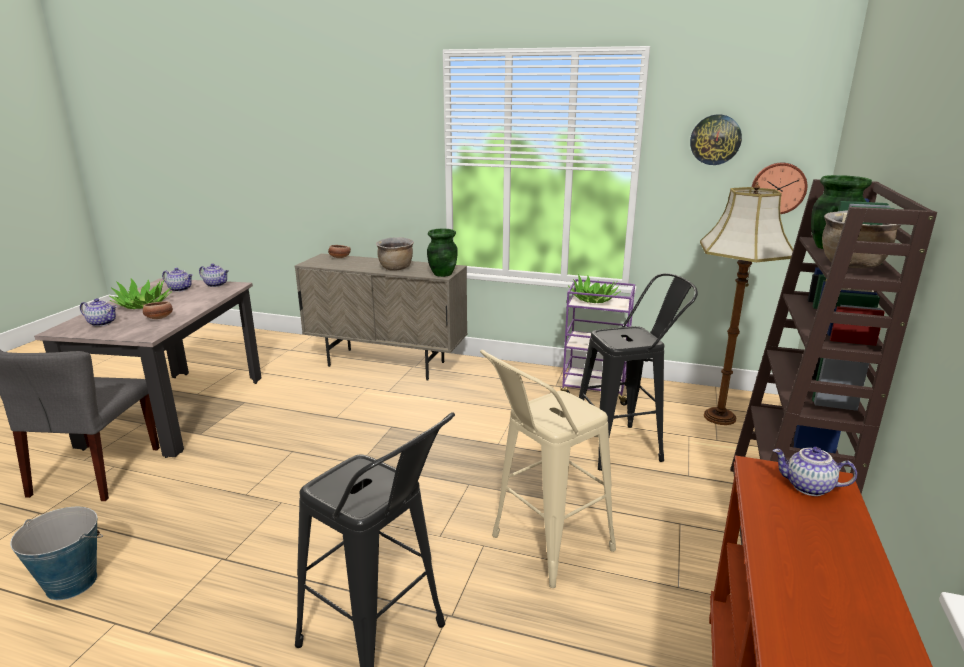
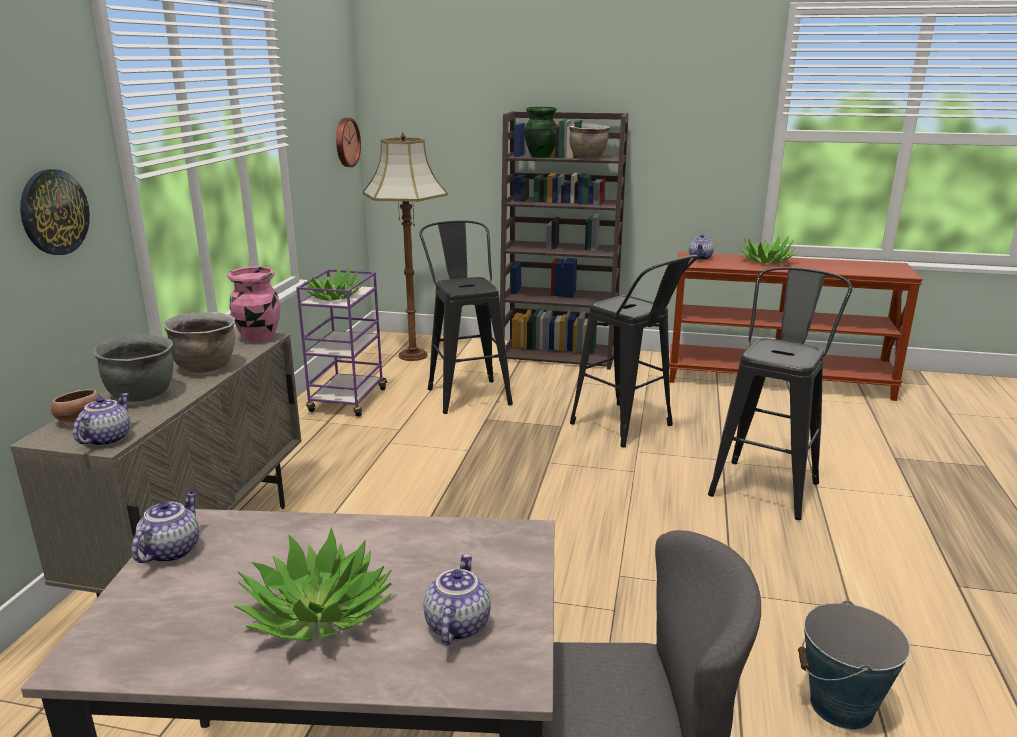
camera: 95 degrees left, 0 degrees up
(159, 318) = (423, 554): bowl -> none
(180, 289) = (189, 596): teapot -> teapot (106, 439)
(363, 262) = (142, 395): none -> grey cooking pot
(442, 274) = (258, 338): green vase -> pink vase
(542, 548) = (629, 428): beige stool -> black stool
(715, 139) = (315, 101): wall clock -> wall clock (53, 212)
(839, 570) = (766, 261): none -> potted plant

